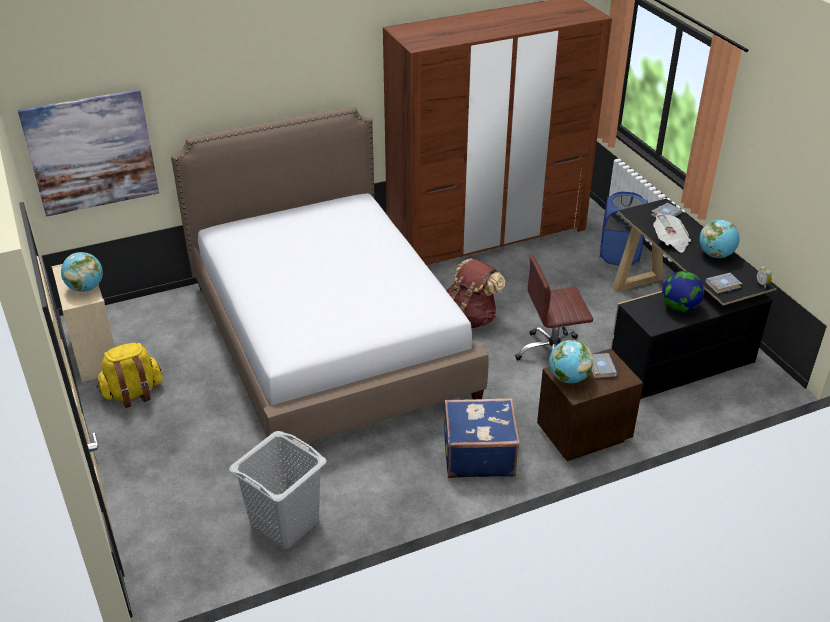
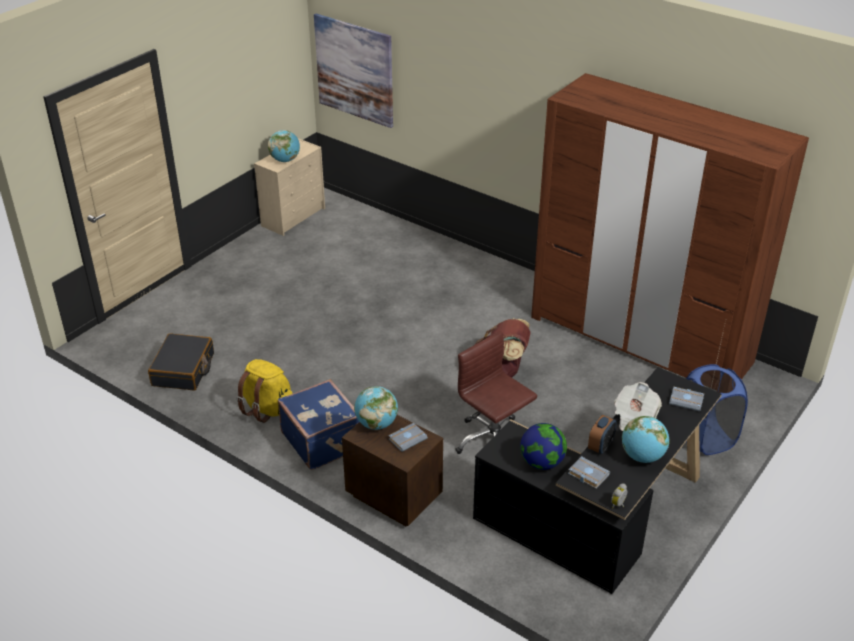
camera: 60 degrees right, 0 degrees up
(133, 393) = (265, 250): yellow backpack -> yellow backpack (268, 409)
(284, 523) = (183, 370): grey laundry basket -> black suitcase
(329, 339) = (400, 309): bed -> none
(694, 268) = (600, 446): none -> alarm clock

